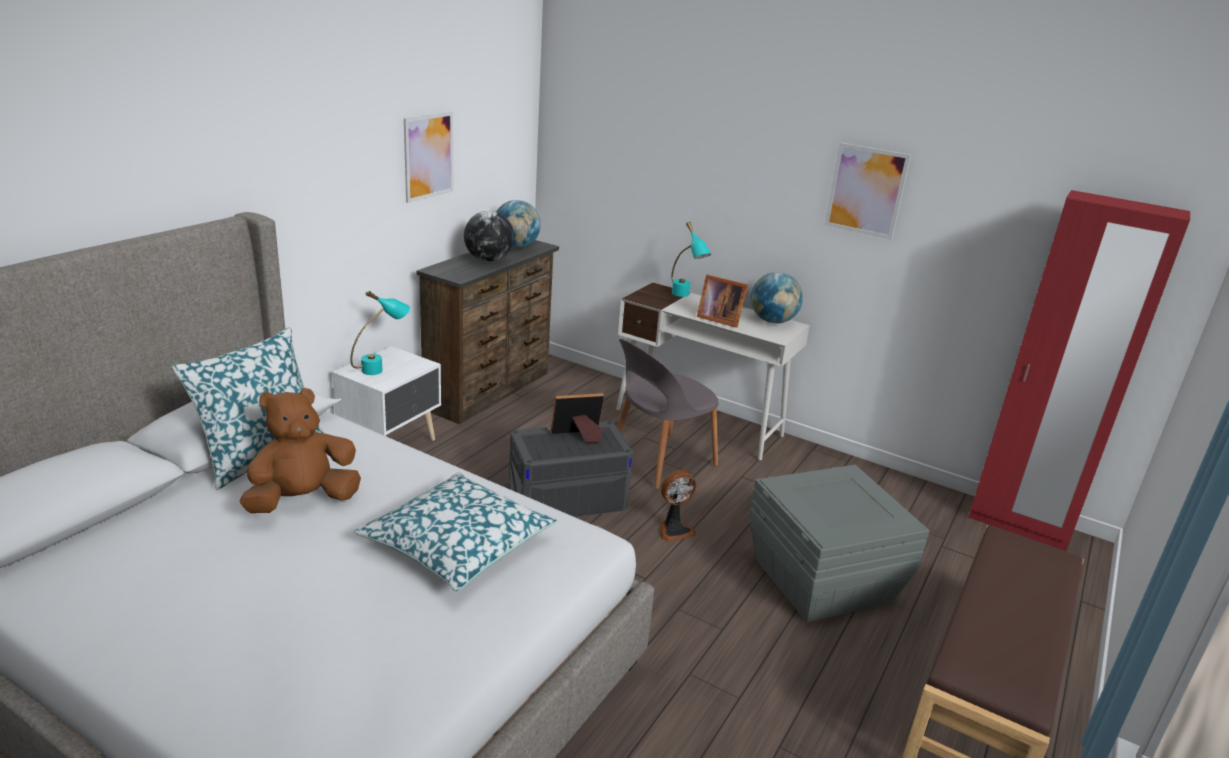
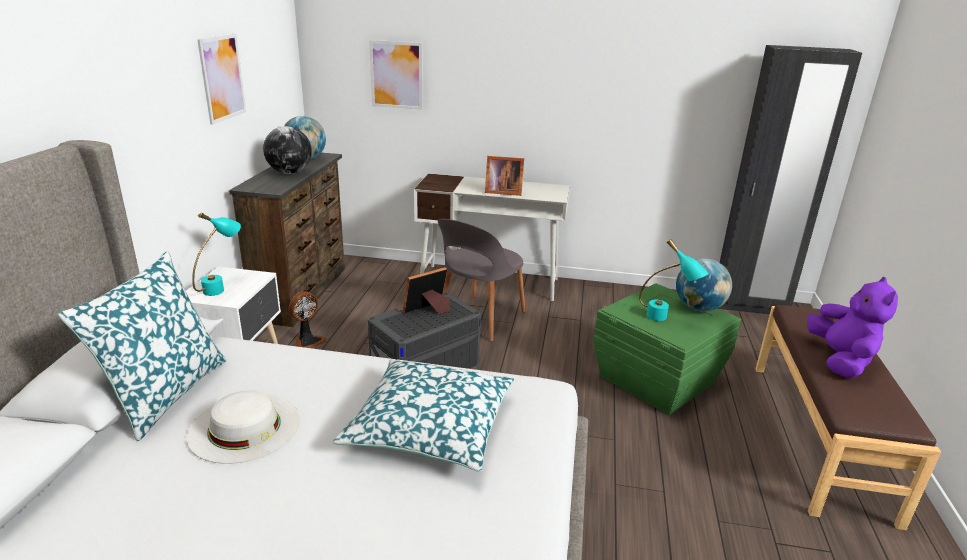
camera: 20 degrees left, 0 degrees up
(303, 501) = (244, 427): brown plush toy -> white hat
(674, 530) = (526, 370): fan -> fan (308, 342)
(685, 296) = (462, 180): turquoise table lamp -> turquoise table lamp (665, 319)
(772, 321) = (542, 187): globe -> globe (699, 308)
(820, 580) = (655, 380): grey storage box -> green storage box
(866, 191) = (605, 68): picture -> picture (396, 75)
(1009, 608) = (840, 360): none -> purple plush toy
(1018, 526) = (749, 306): red wardrobe -> black wardrobe

